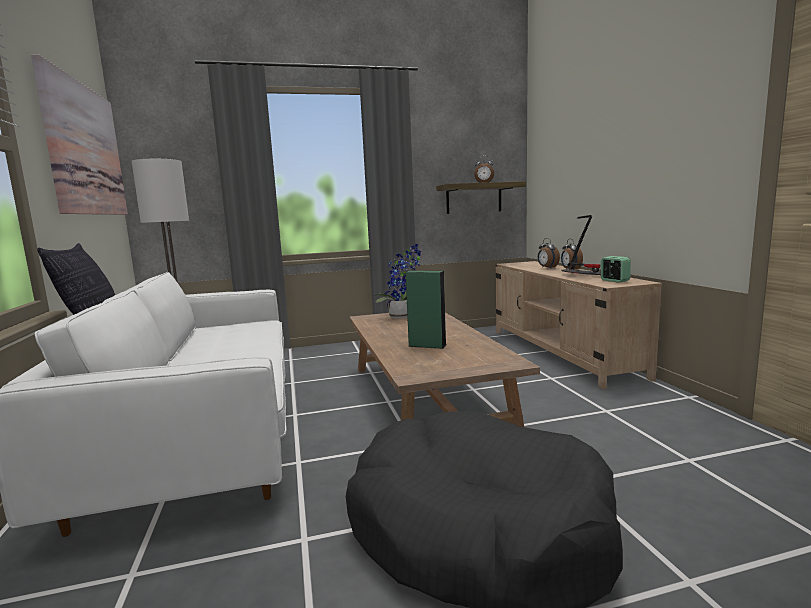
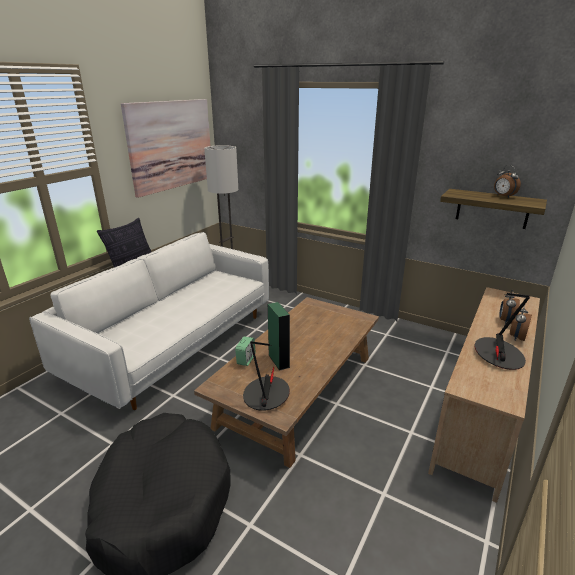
camera: 45 degrees right, 15 degrees up
(402, 317) = (332, 316): potted plant -> none
(470, 360) = (266, 394): none -> table lamp
(614, 281) = (489, 384): alarm clock -> alarm clock (246, 360)

